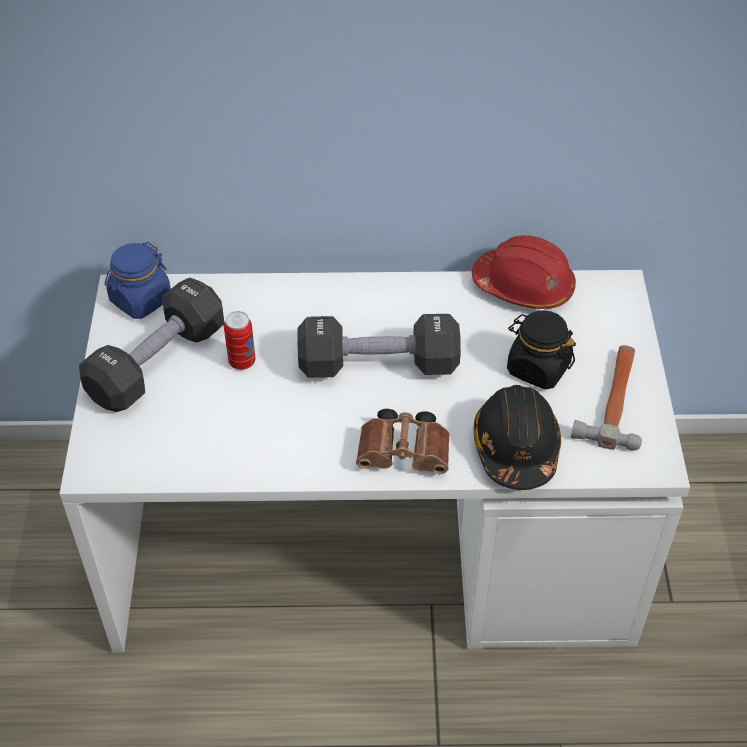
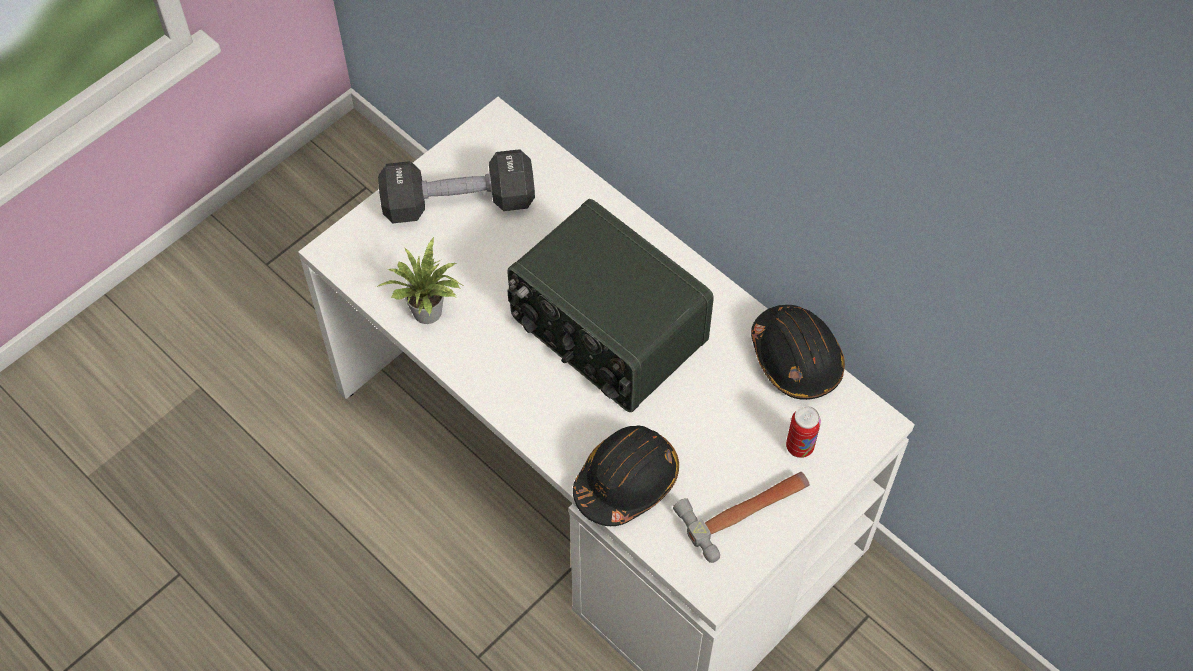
camera: 45 degrees right, 10 degrees up
(140, 300) = (501, 140): blue jar -> none
(230, 454) = (429, 314): none -> potted plant
(242, 362) = (515, 249): can -> can (799, 447)
(378, 365) = (606, 331): black dumbbell -> radio
(406, 454) = (544, 418): brown binoculars -> none
(524, 286) = (796, 359): red hard hat -> black hard hat
(537, 368) = (721, 434): black jar -> none

